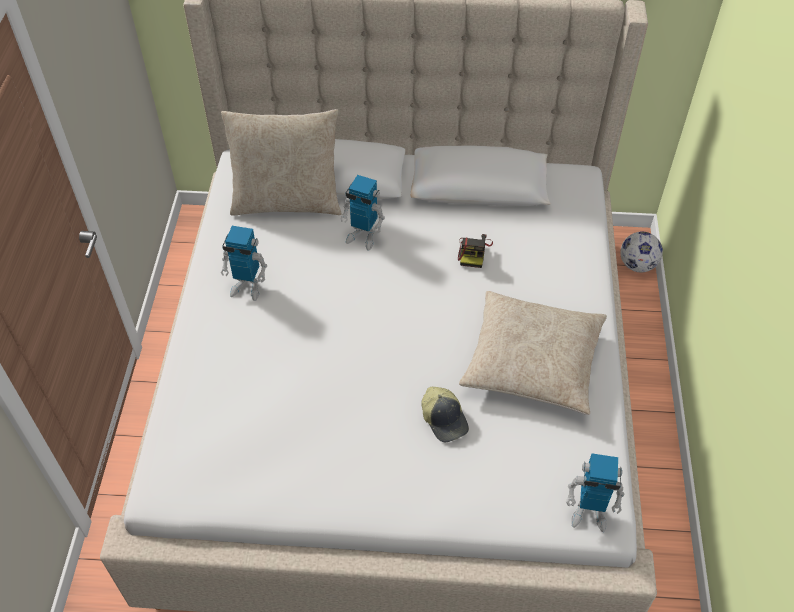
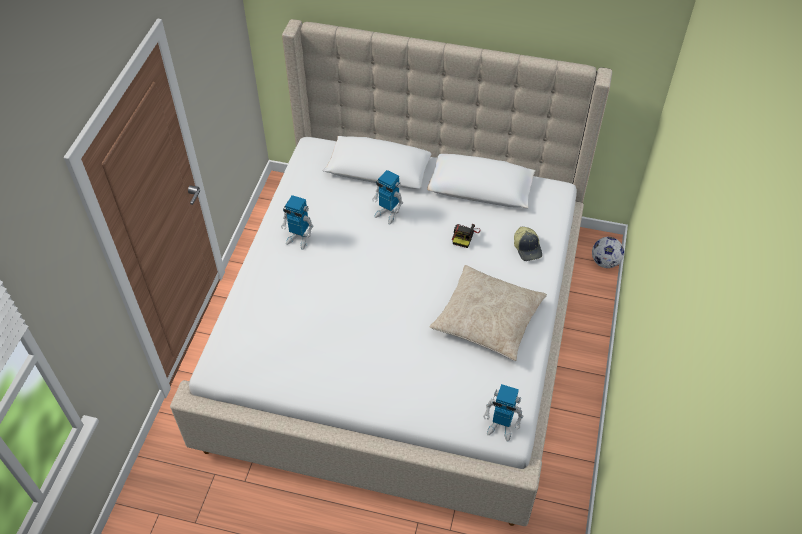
camera: 10 degrees right, 0 degrees up
(287, 201) = (339, 181): beige pillow -> none
(445, 419) = (416, 350): cap -> cap (527, 248)

